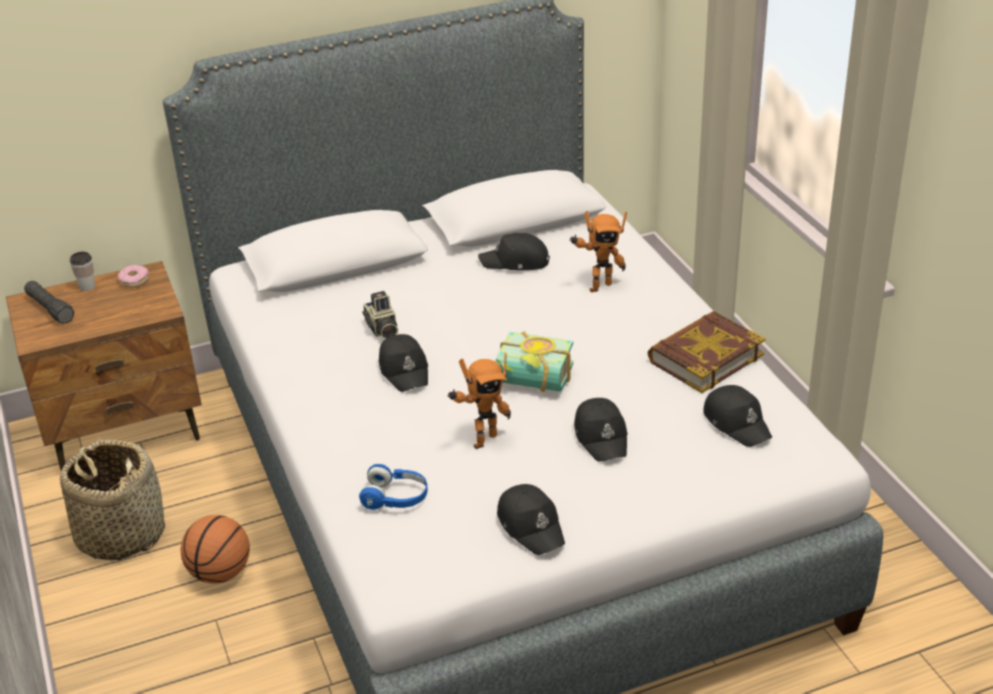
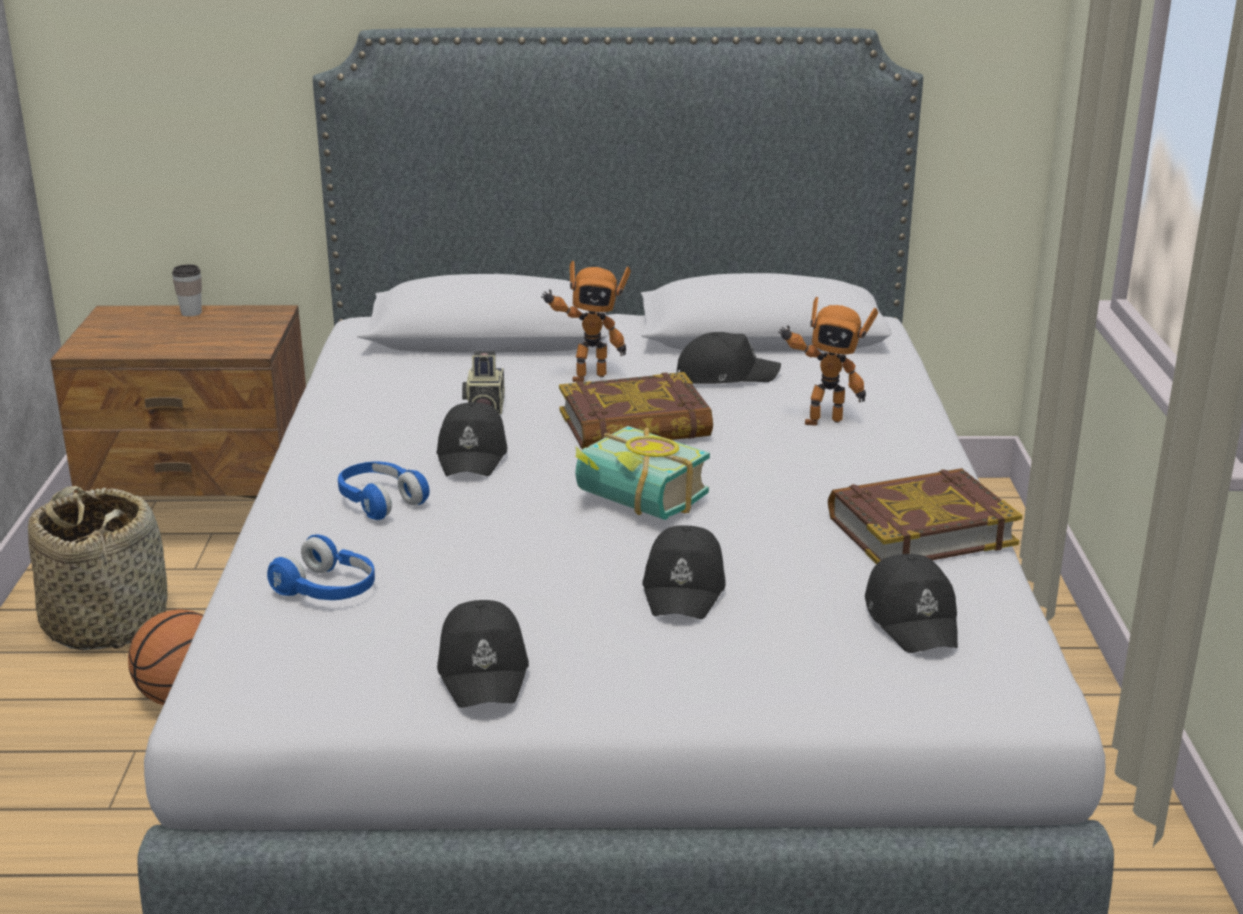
camera: 20 degrees right, 10 degrees down
(50, 309) = (130, 324): black flashlight -> none
(134, 280) = (248, 316): donut -> none
(374, 423) = (380, 502): none -> blue headphones
(482, 439) = (504, 550): toy robot -> toy robot (587, 376)
(488, 319) = (635, 424): none -> book
(515, 262) = (725, 375): black cap -> black cap turned 150 degrees clockwise

